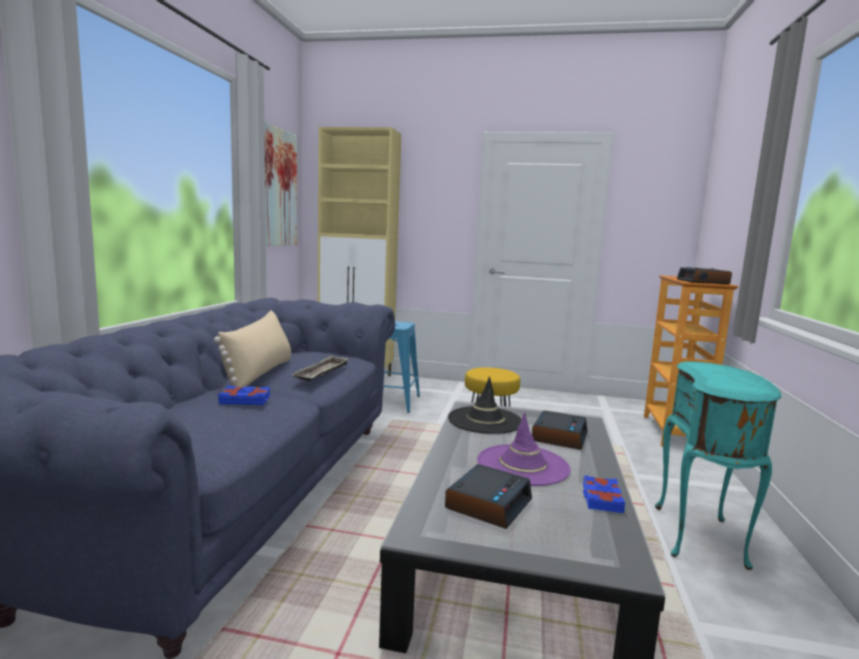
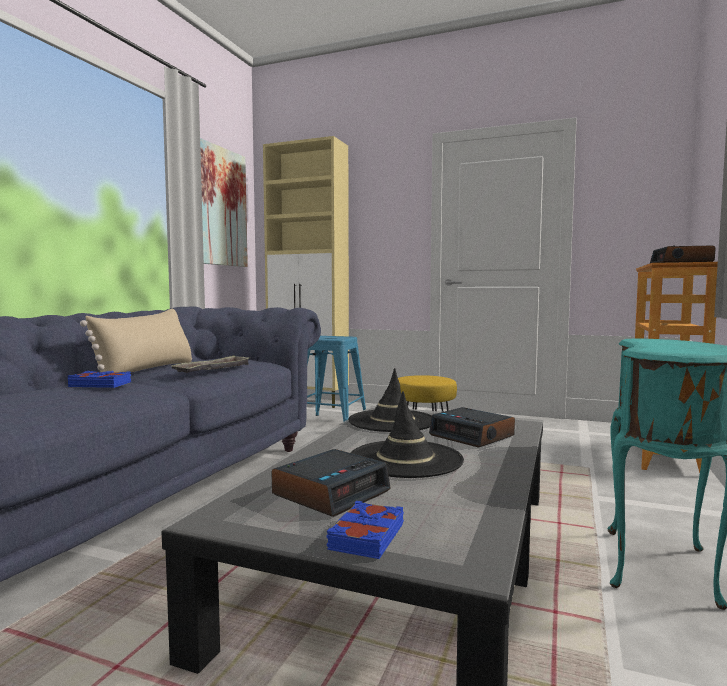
camera: 10 degrees right, 5 degrees down
(523, 465) = (406, 459): purple hat -> black hat
(559, 436) = (473, 436): alarm clock -> alarm clock turned 105 degrees clockwise
(601, 499) = (485, 492): blue book -> blue book (365, 536)

